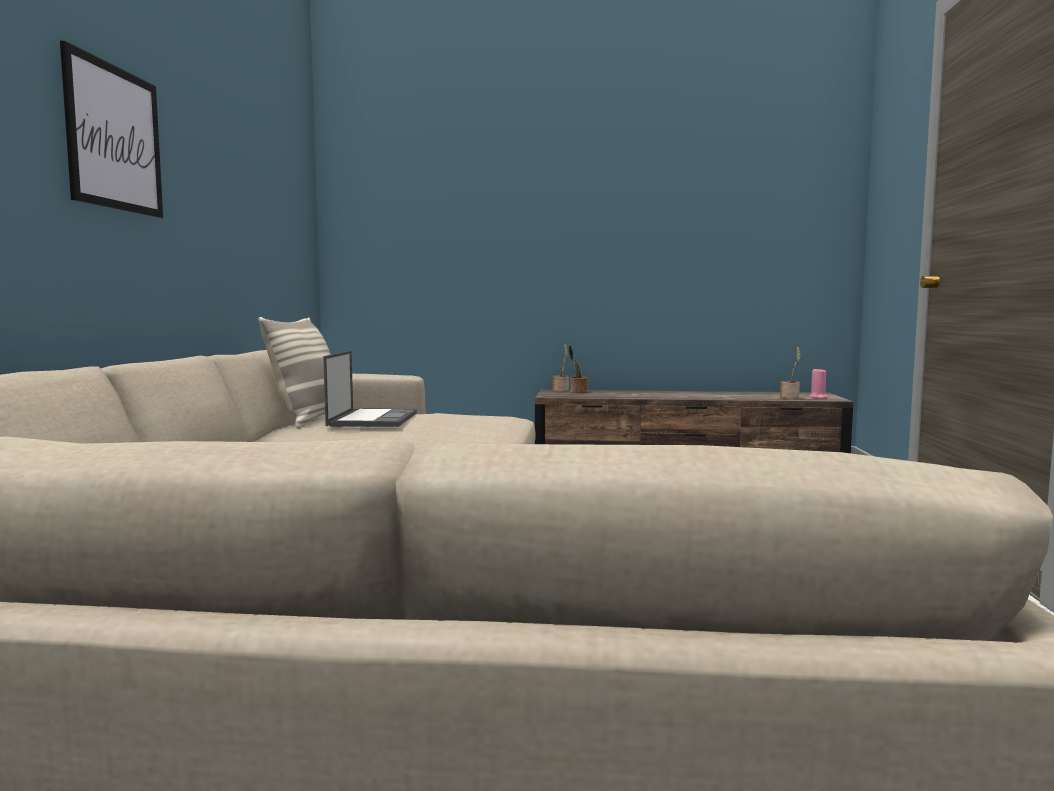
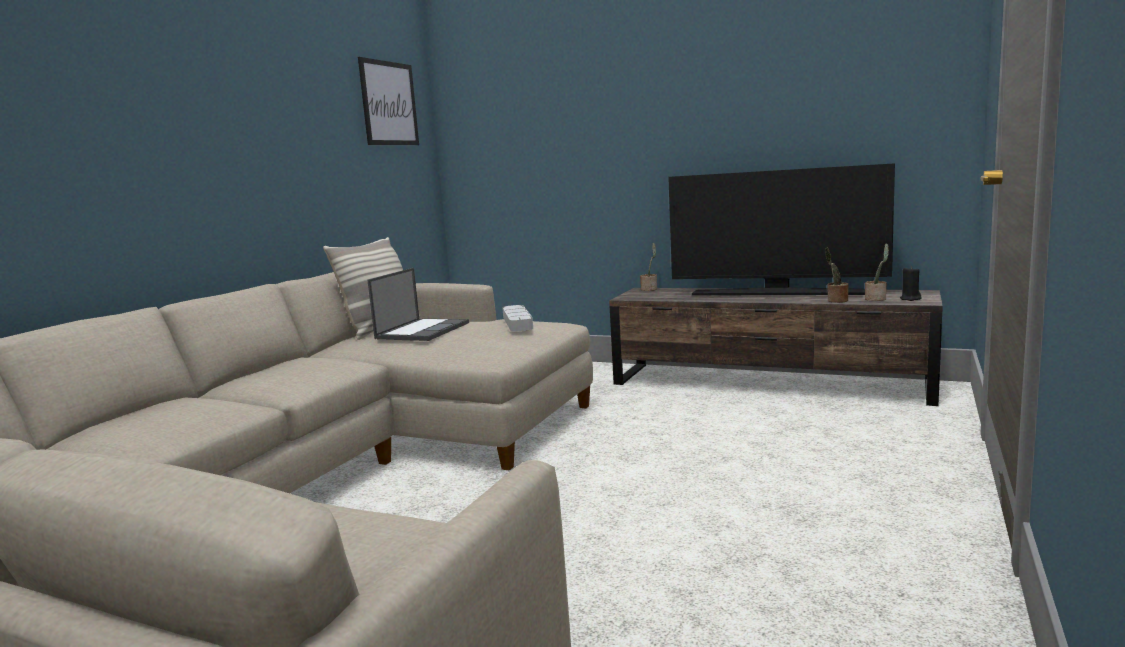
camera: 20 degrees right, 5 degrees up
(114, 138) = (185, 114): picture -> picture (389, 103)
(467, 414) = (517, 322): none -> grey tray
(577, 392) = (661, 292): potted plant -> potted plant (836, 300)
(694, 394) = (778, 293): none -> television
(818, 397) = (910, 299): pink candle -> black candle

